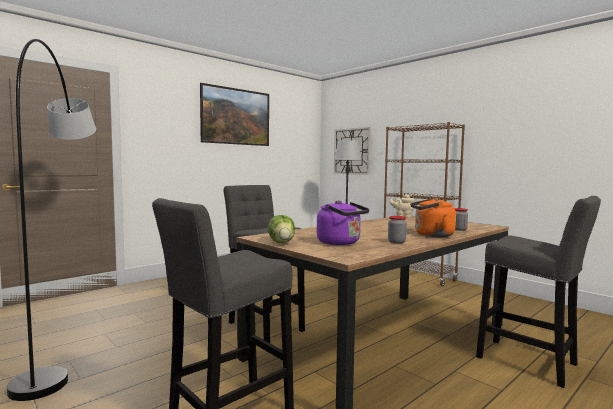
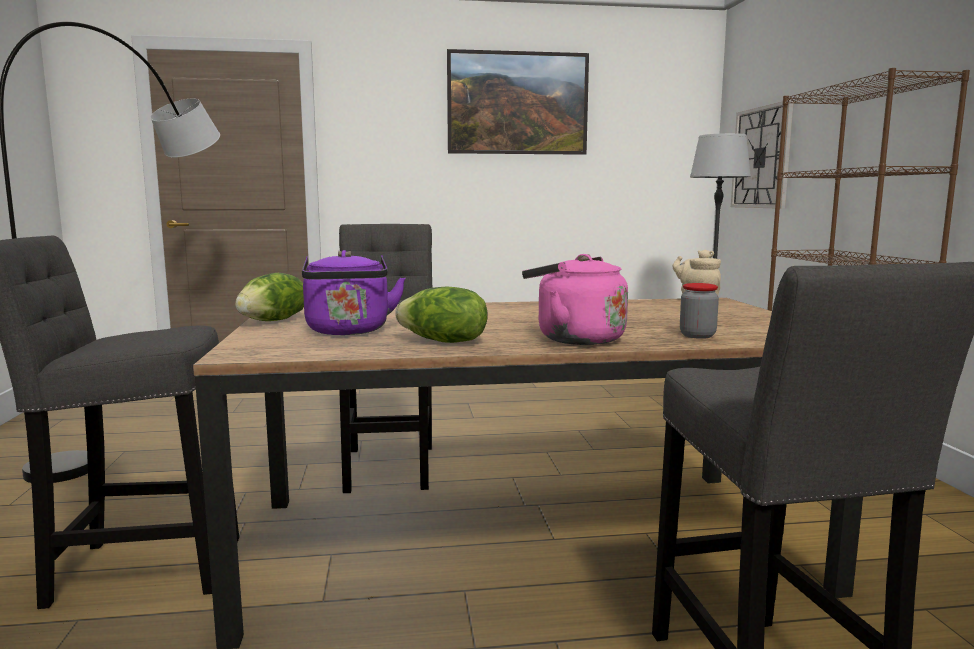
camera: 35 degrees right, 5 degrees up
(396, 242) = (443, 342): jar -> lettuce
(431, 235) = (574, 339): orange kettle -> pink kettle

